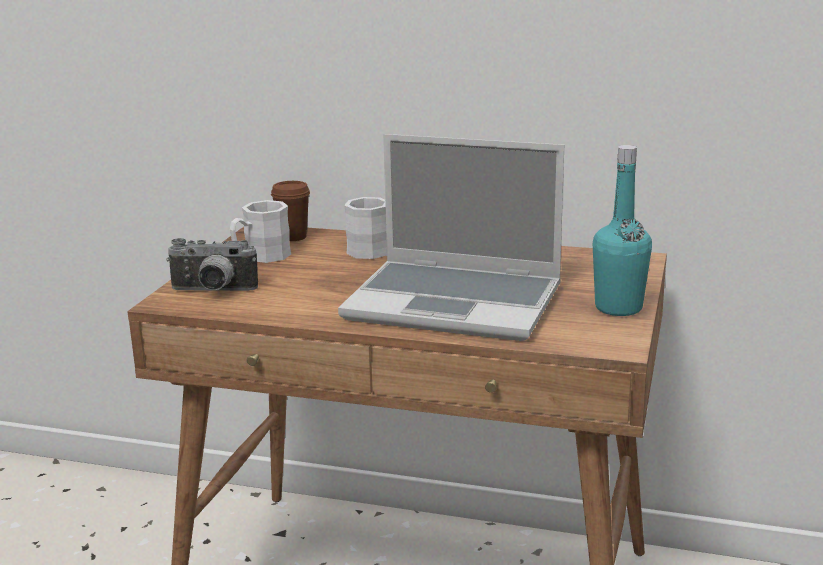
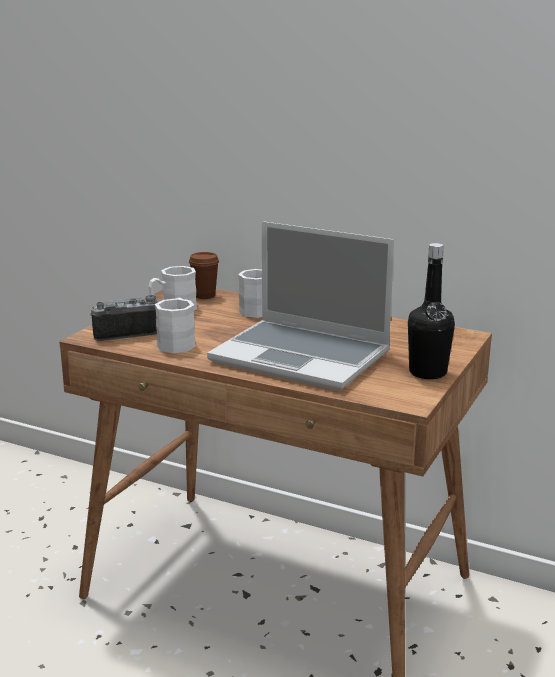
camera: 10 degrees right, 0 degrees up
(213, 292) = (126, 332): camera -> camera turned 150 degrees clockwise
(287, 298) = (177, 342): none -> white mug
(618, 308) = (427, 372): turquoise bottle -> black bottle

